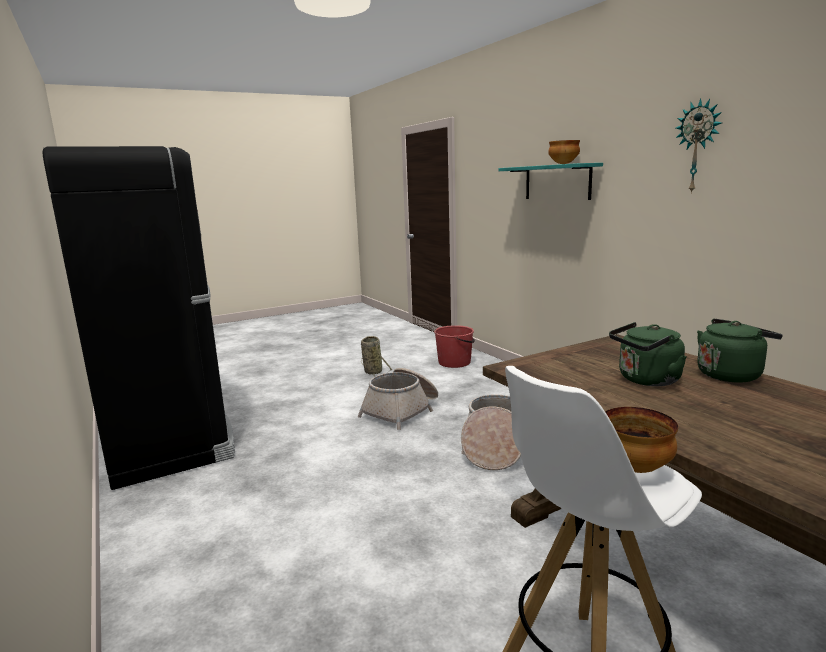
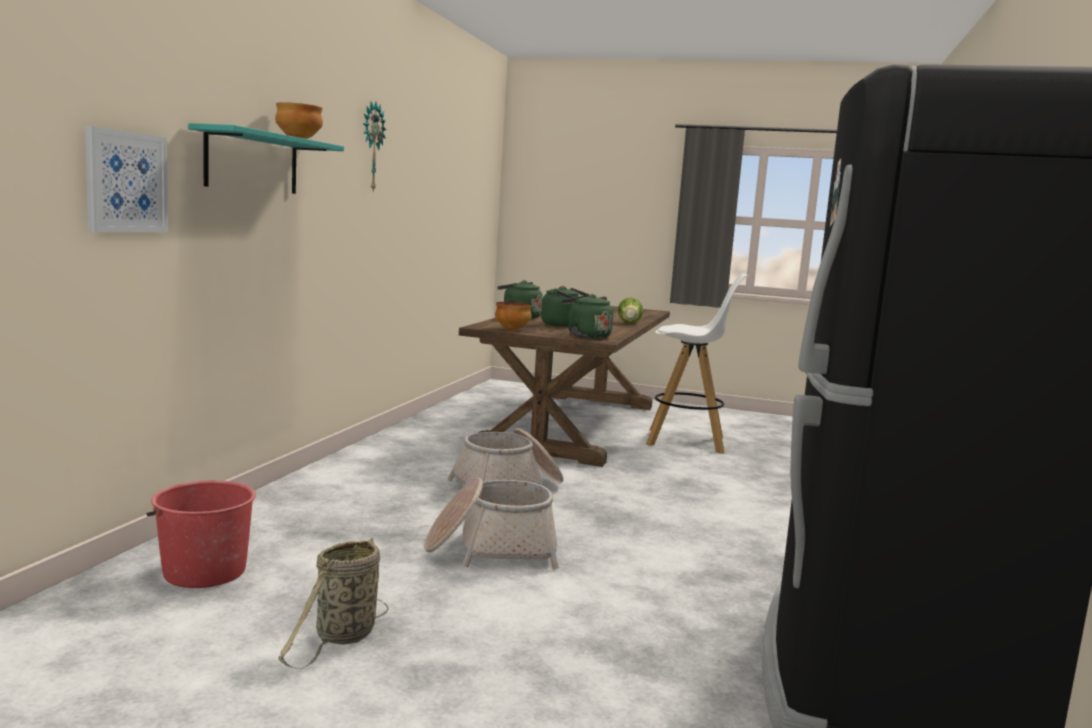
camera: 135 degrees left, 5 degrees down
(494, 199) = (126, 182): none -> picture
(542, 367) = (586, 336): none -> green kettle
(634, 468) = (679, 326): bowl -> bowl (512, 330)
(696, 441) = (629, 323): none -> lettuce

